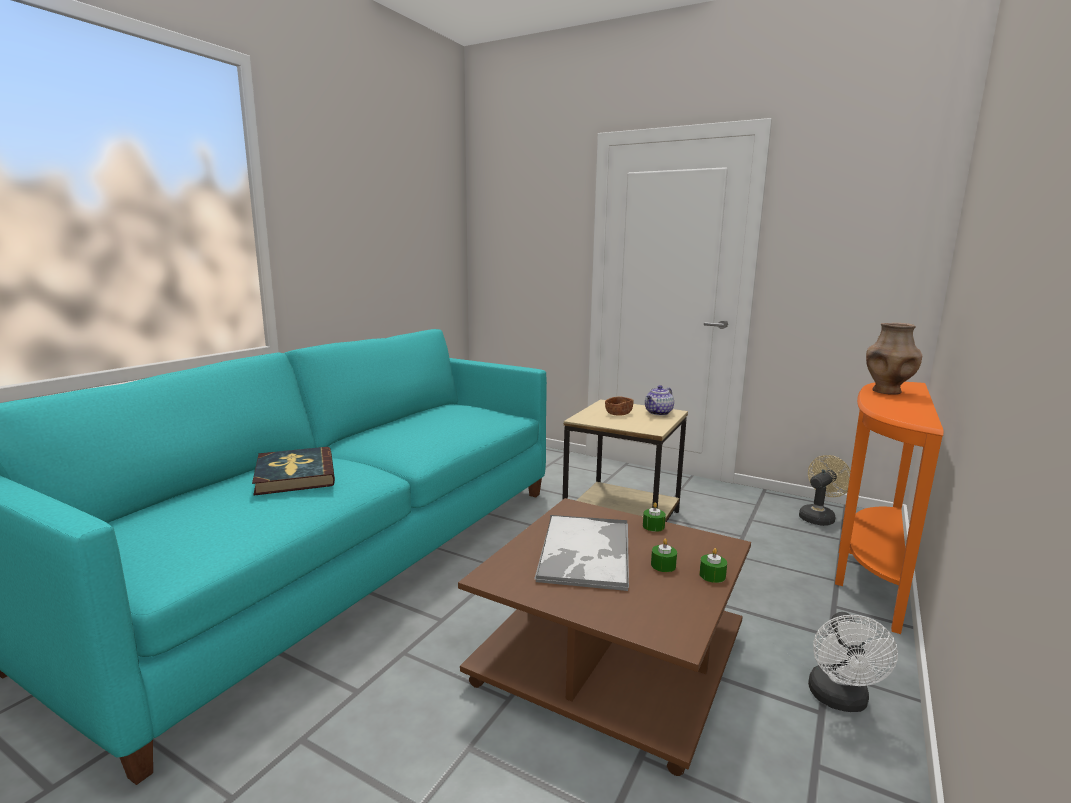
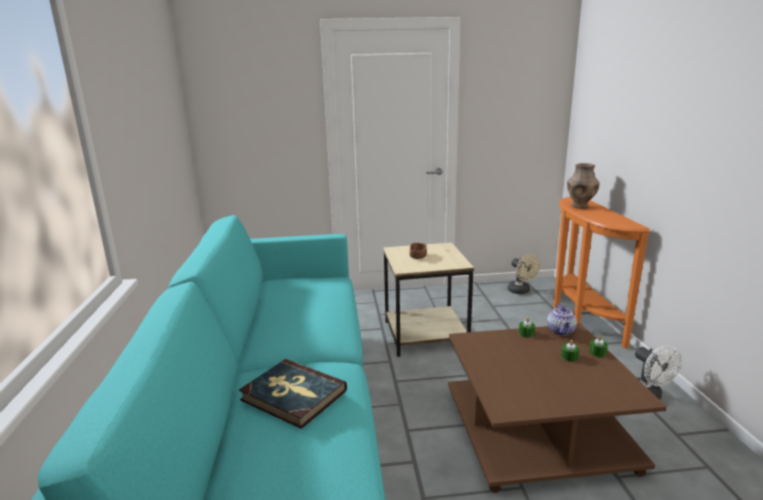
camera: 35 degrees left, 5 degrees up
(585, 552) = (523, 367): tray -> none
(658, 413) = (439, 249): teapot -> teapot (561, 331)
(819, 517) = (521, 291): beige fan -> beige fan turned 135 degrees clockwise

